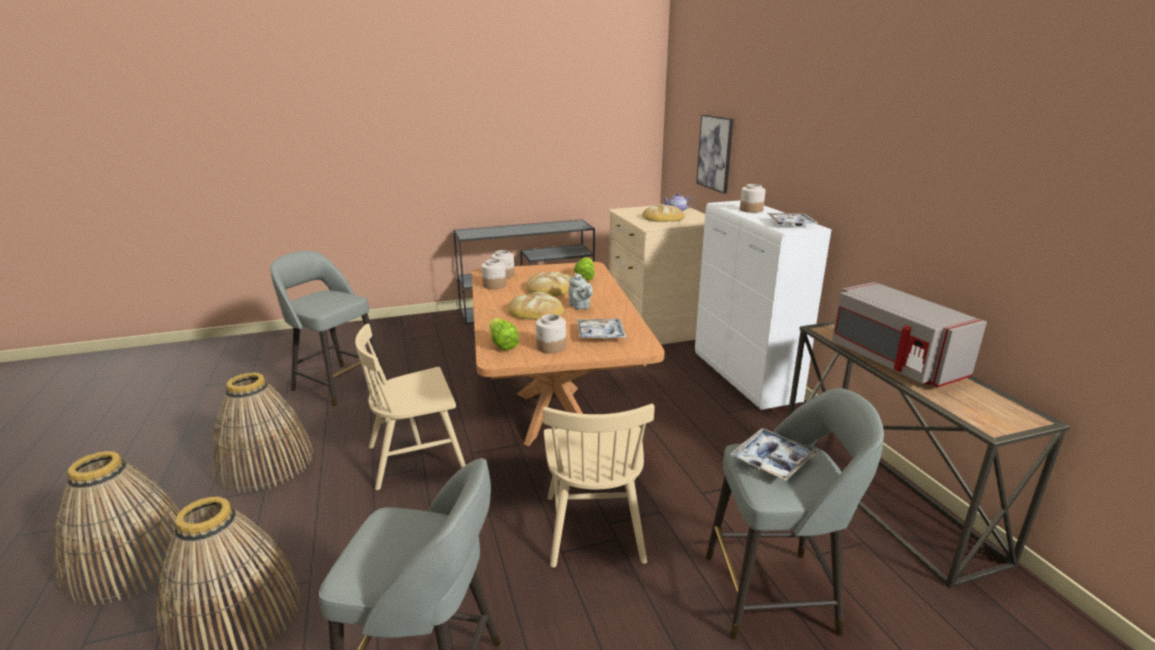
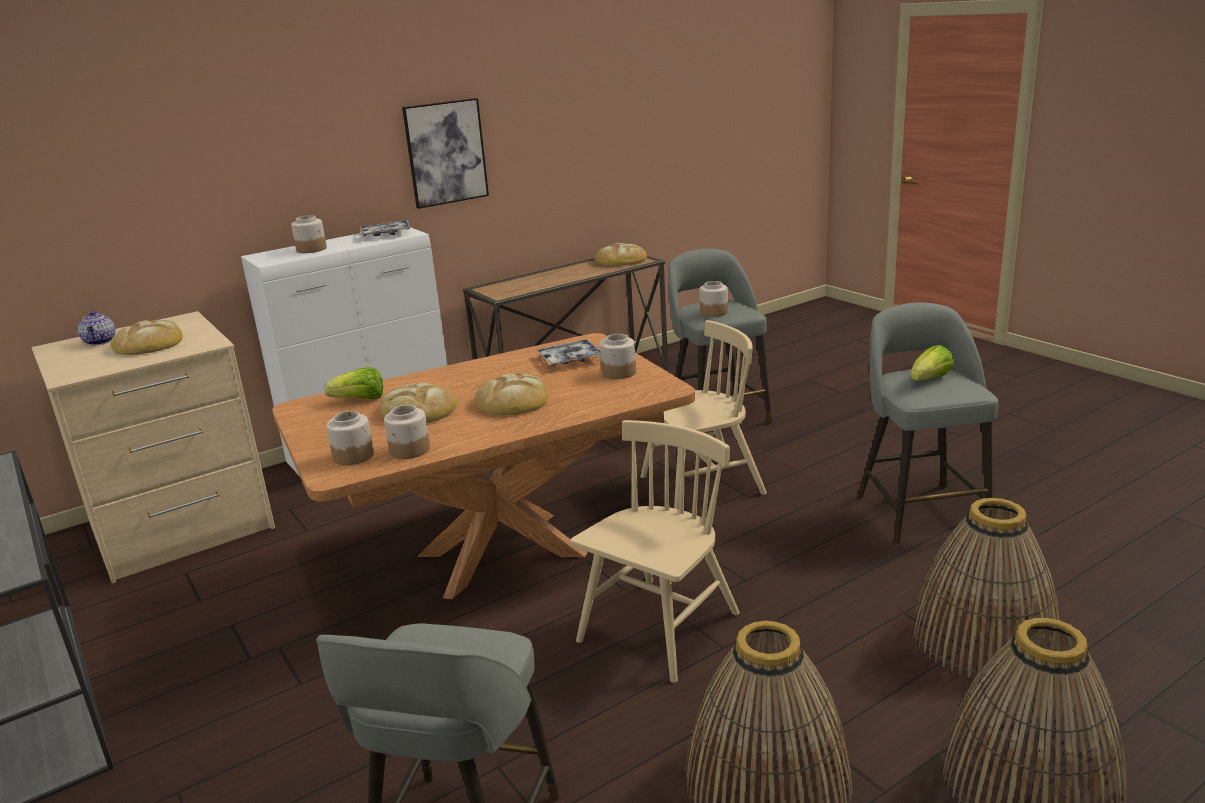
camera: 105 degrees left, 0 degrees up
(417, 458) = (659, 628): beige chair -> beige chair turned 105 degrees counterclockwise
(502, 344) = (629, 395): lettuce -> lettuce (930, 379)
(580, 306) = (485, 382): grey teapot -> none
(715, 153) = (98, 227): picture -> picture (446, 152)
(772, 460) = (714, 312): tray -> jar
(892, 361) = (558, 278): grey microwave -> none
(995, 410) = (620, 260): none -> bread

